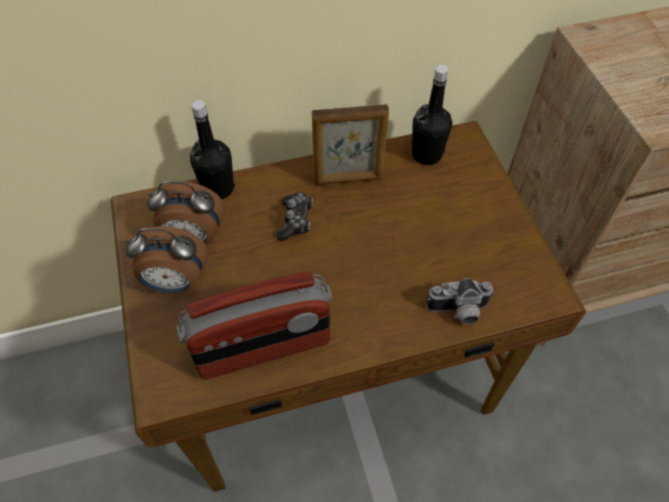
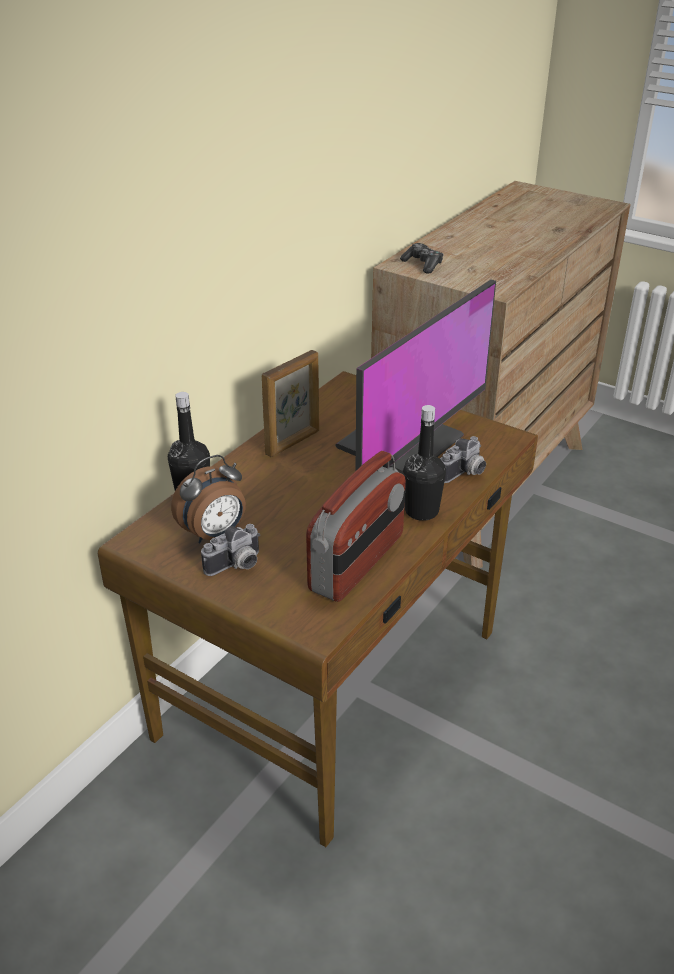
camera: 40 degrees left, 20 degrees down
(176, 282) = (236, 566): alarm clock -> camera
(295, 220) = (284, 484): game controller -> game controller (423, 264)
(426, 154) = (333, 403): black bottle -> black bottle (421, 511)
(440, 238) = (403, 443): none -> monitor

